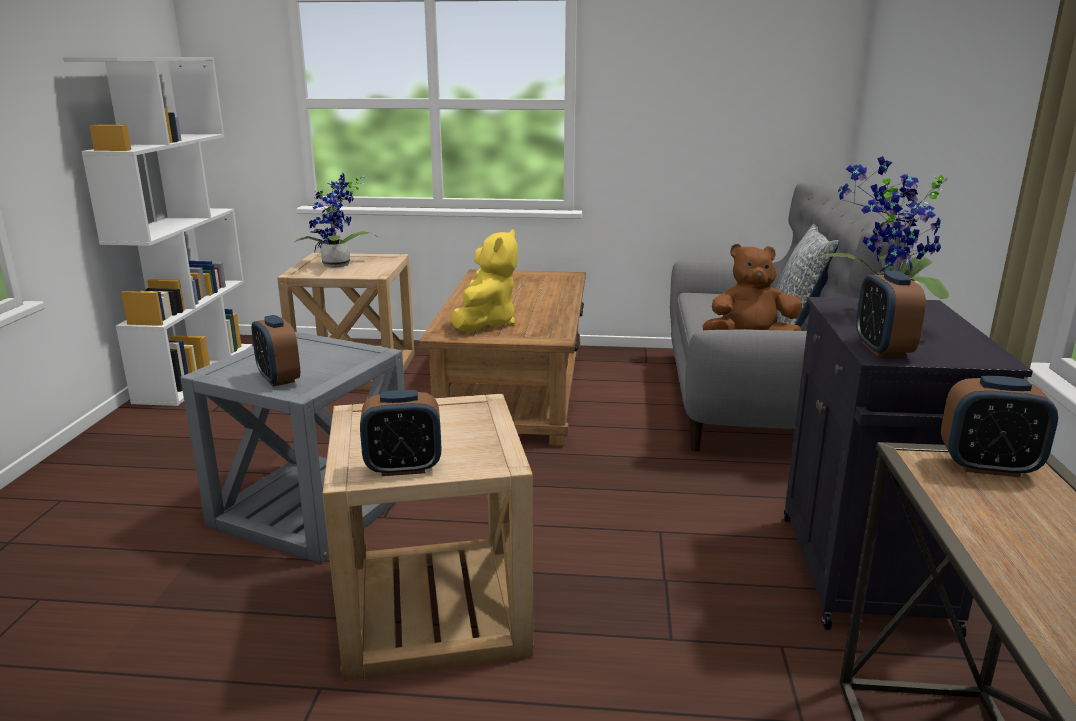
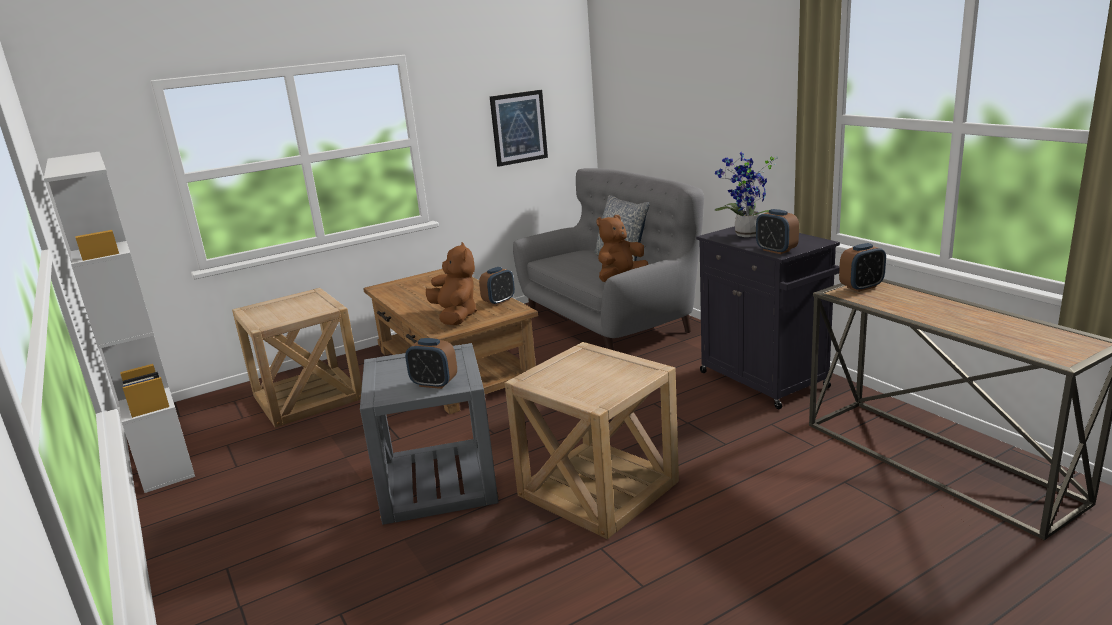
camera: 35 degrees left, 0 degrees up
(338, 266) = (282, 311): potted plant -> none
(403, 468) = (613, 390): alarm clock -> alarm clock (499, 301)
(485, 323) = (455, 316): yellow plush toy -> brown plush toy
(725, 108) = (518, 127): none -> picture

